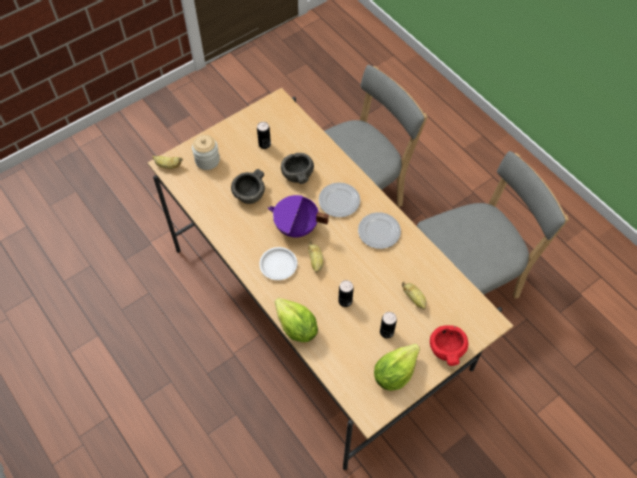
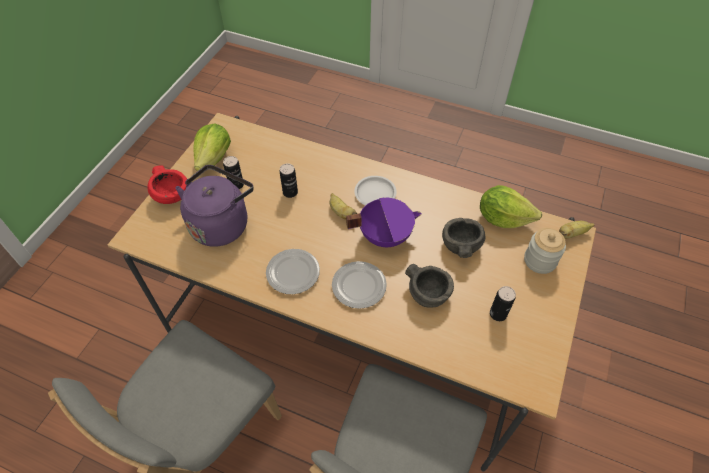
camera: 150 degrees right, 5 degrees down
(296, 328) = (321, 154): lettuce -> lettuce (503, 218)
(414, 299) = (221, 223): banana -> purple kettle

